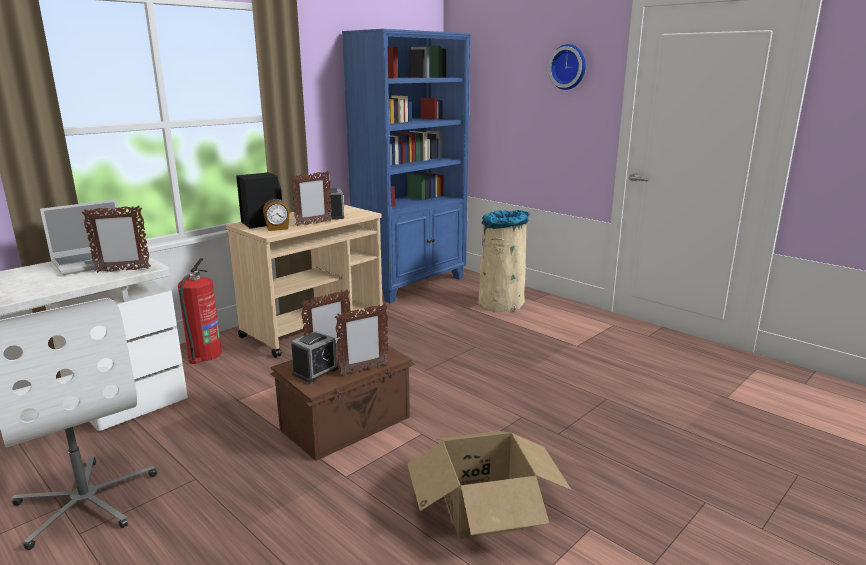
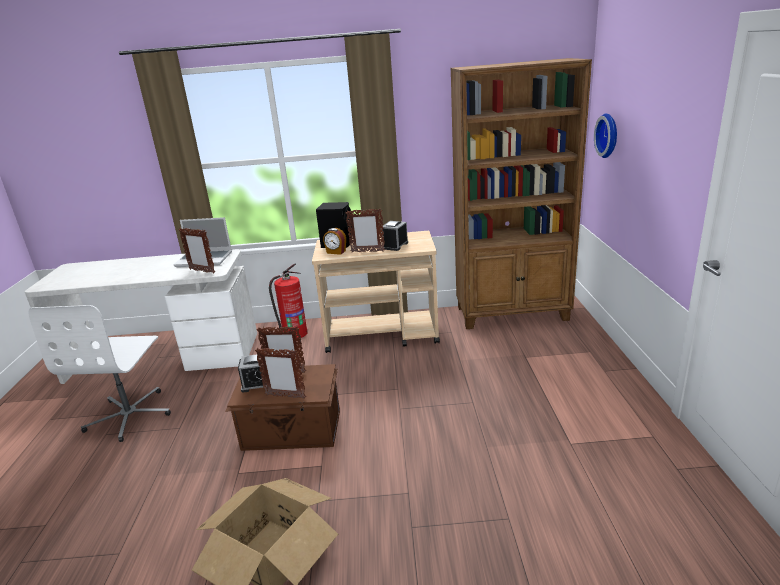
camera: 45 degrees right, 5 degrees up
(412, 284) = (513, 314): blue bookcase -> brown bookcase
(501, 303) = (566, 362): beige trash can -> none
(569, 67) = (675, 106): wall clock -> wall clock (609, 135)

